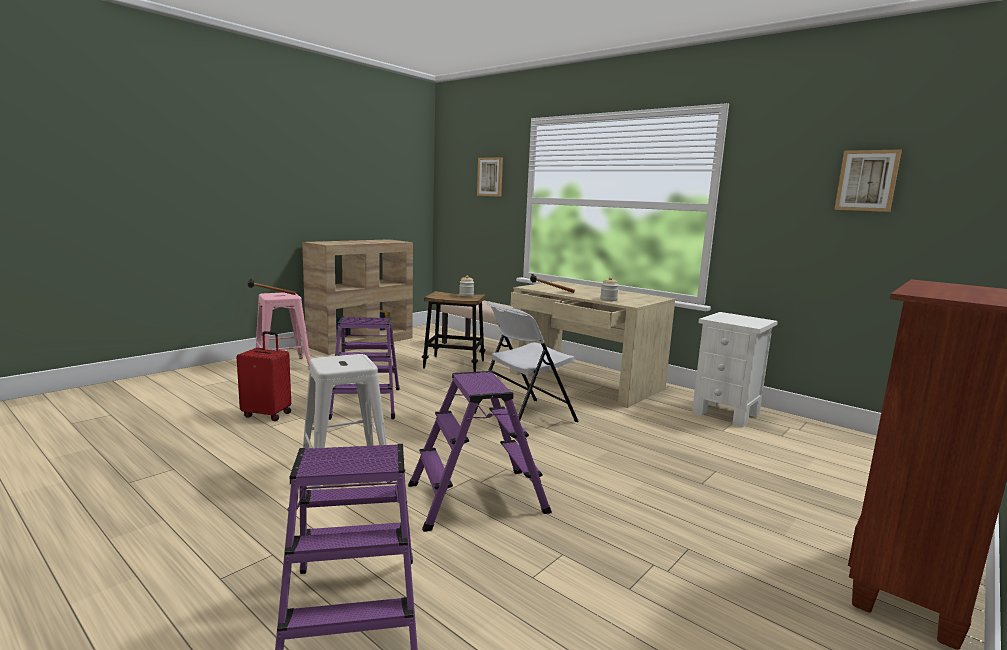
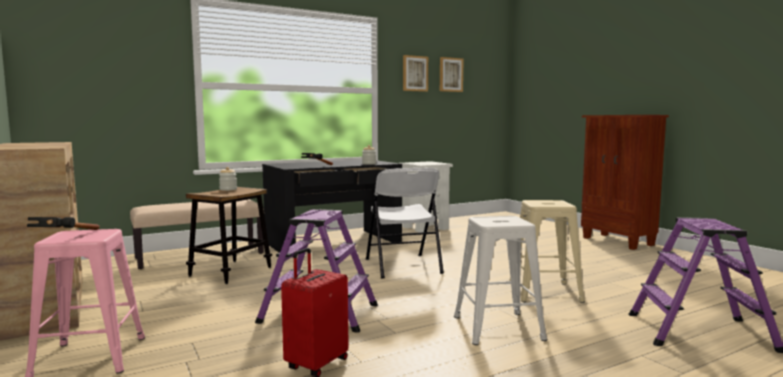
camera: 70 degrees left, 5 degrees down
(477, 498) = (544, 292): purple step ladder -> beige stool
(490, 177) = (131, 56): picture -> picture (415, 73)
(582, 382) = (337, 244): beige desk -> black desk

